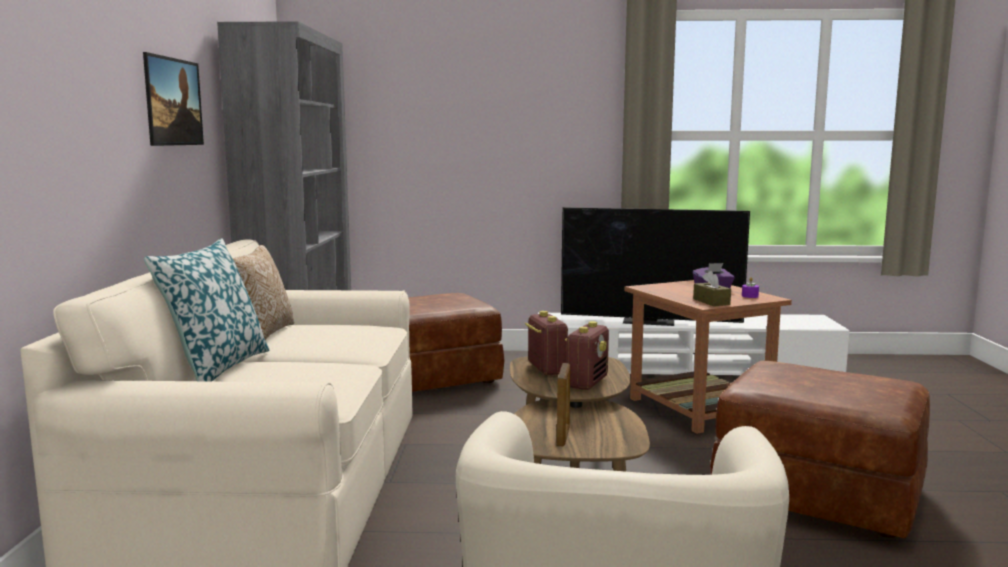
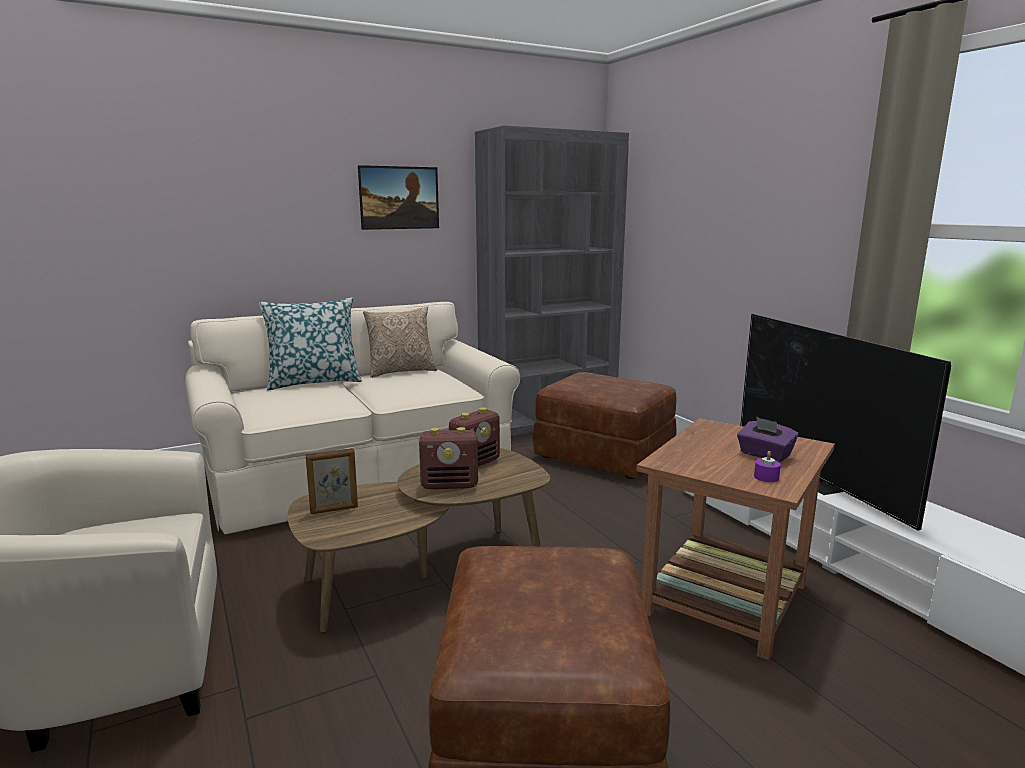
camera: 60 degrees right, 5 degrees up
(711, 302) = (688, 463): brown tissue box -> none

